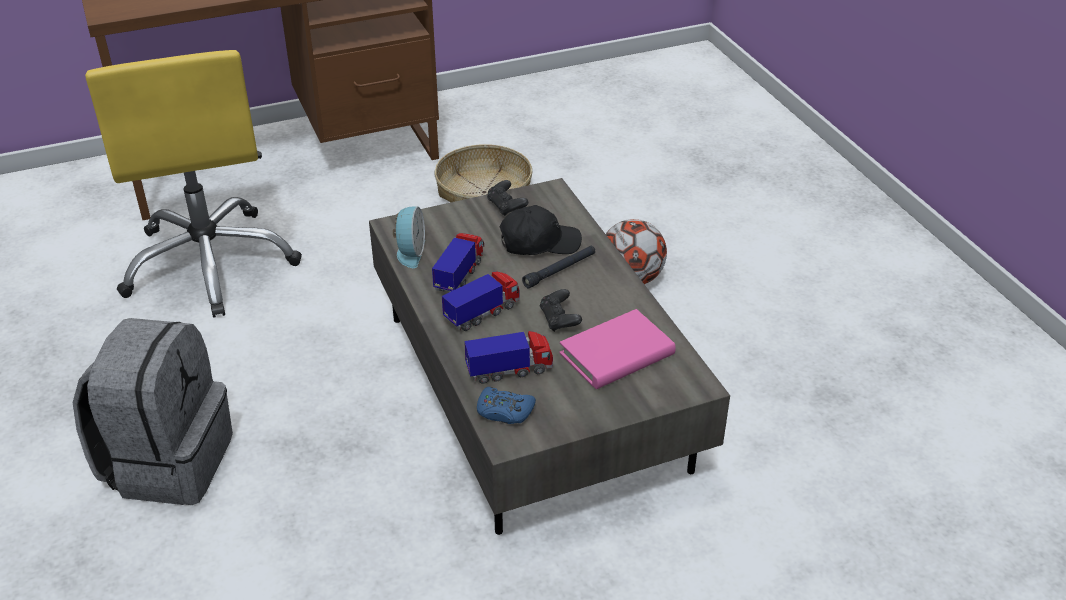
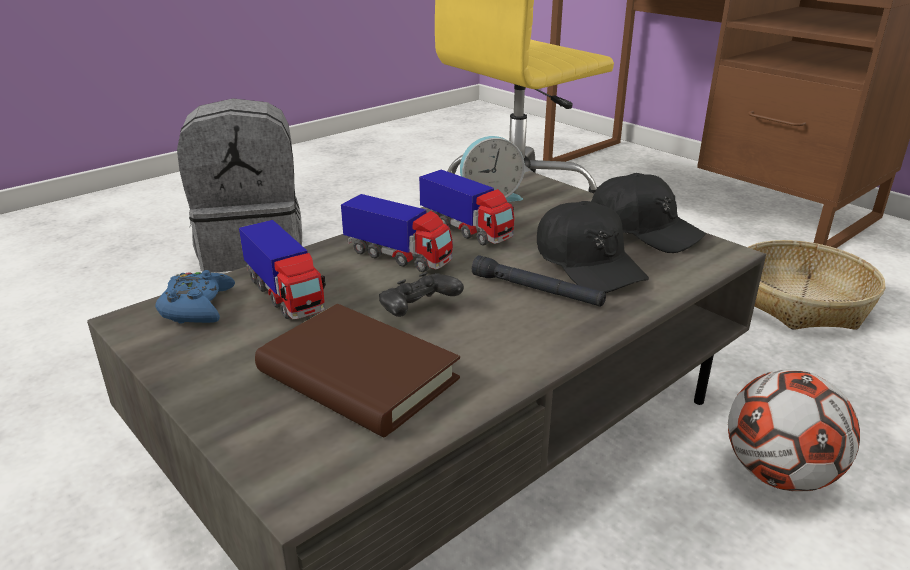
camera: 70 degrees right, 10 degrees down
(459, 276) = (466, 230): toy truck -> toy truck turned 45 degrees clockwise
(506, 207) = (644, 230): black game controller -> black cap
(617, 354) = (357, 376): pink book -> brown book

